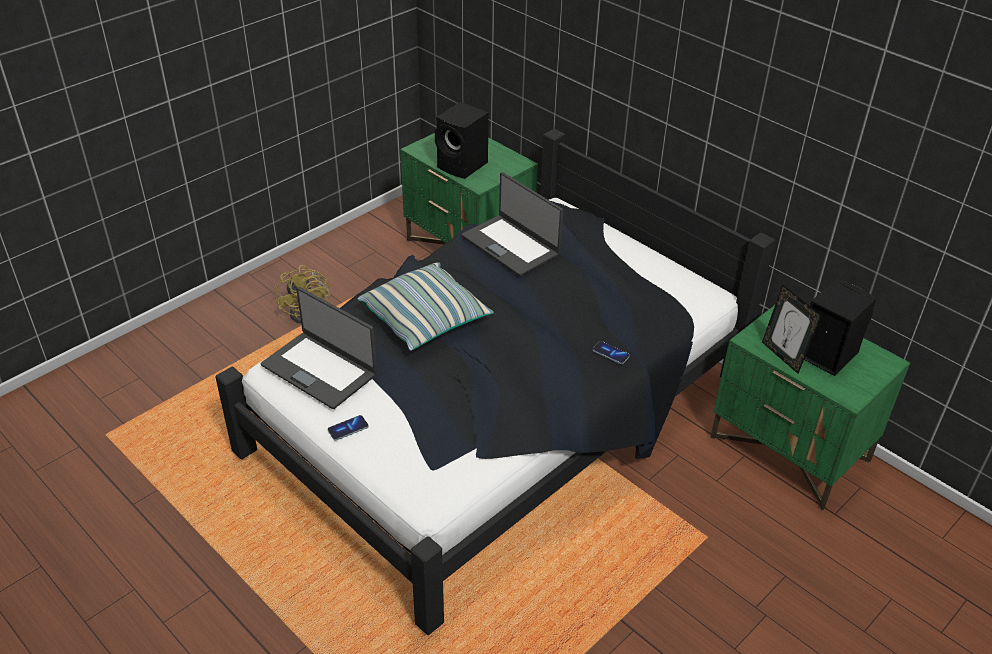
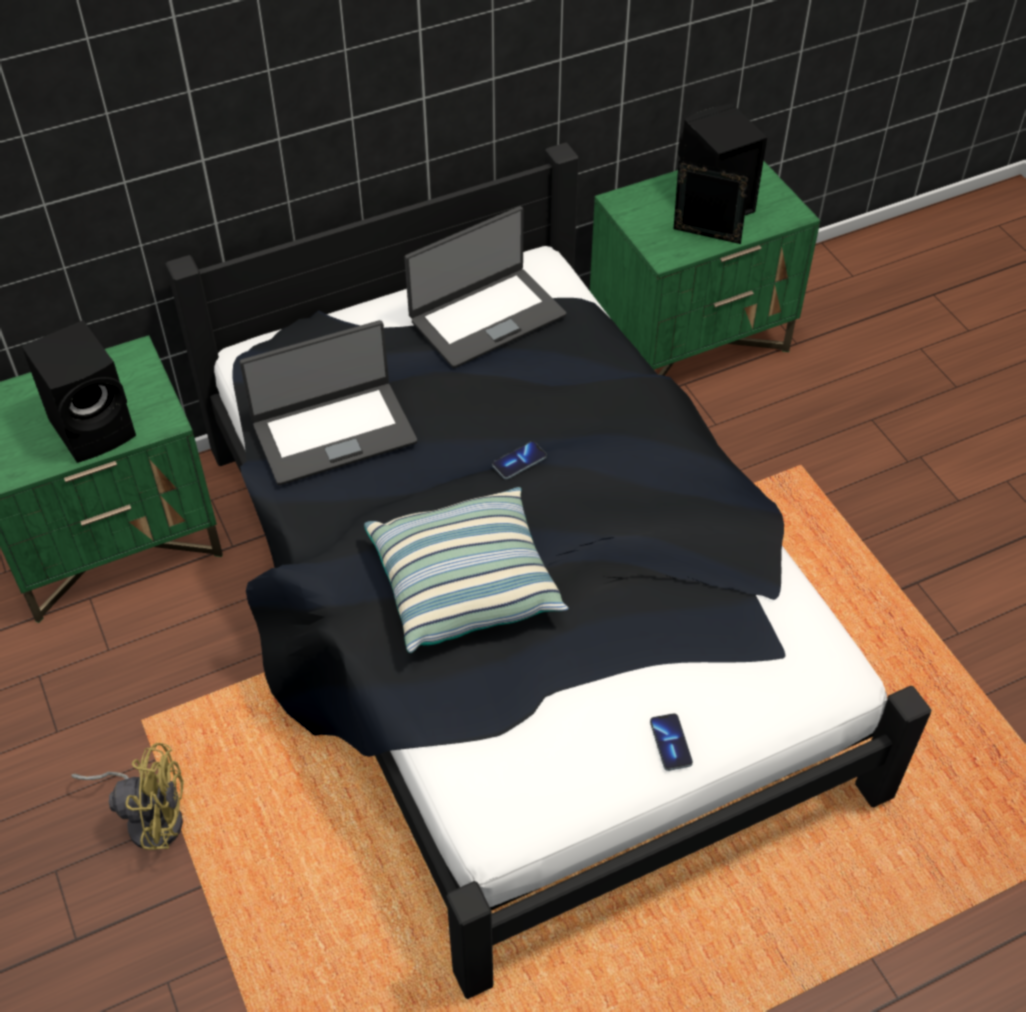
camera: 70 degrees left, 10 degrees up
(320, 369) = (529, 752): laptop -> laptop (486, 317)
(611, 353) = (623, 398): phone -> phone (519, 461)
(783, 356) = (705, 240): picture frame -> picture frame turned 150 degrees counterclockwise

